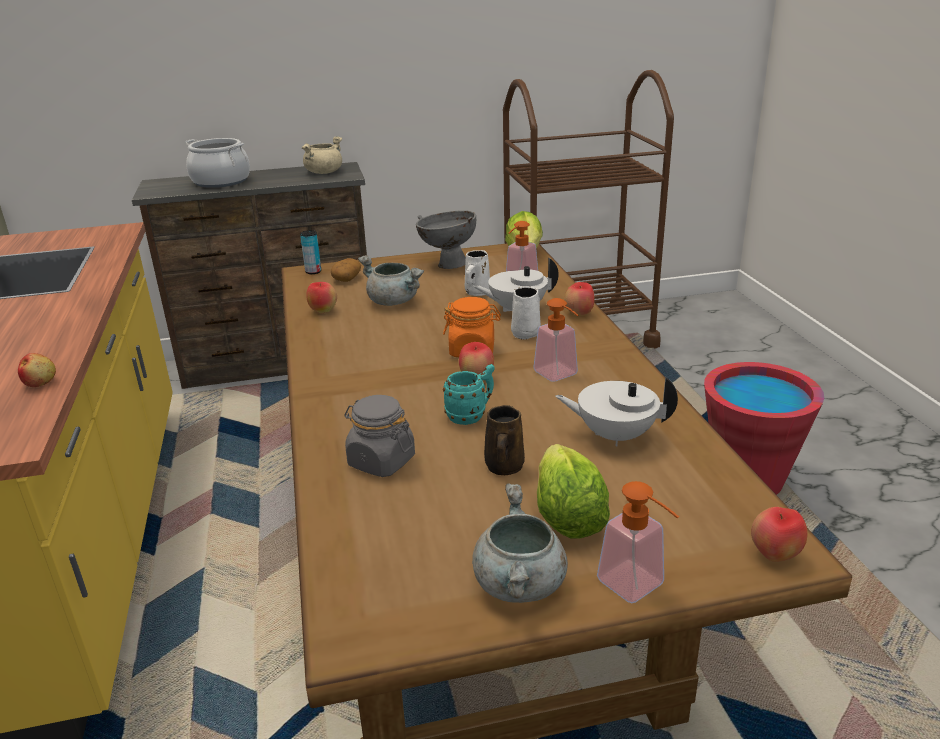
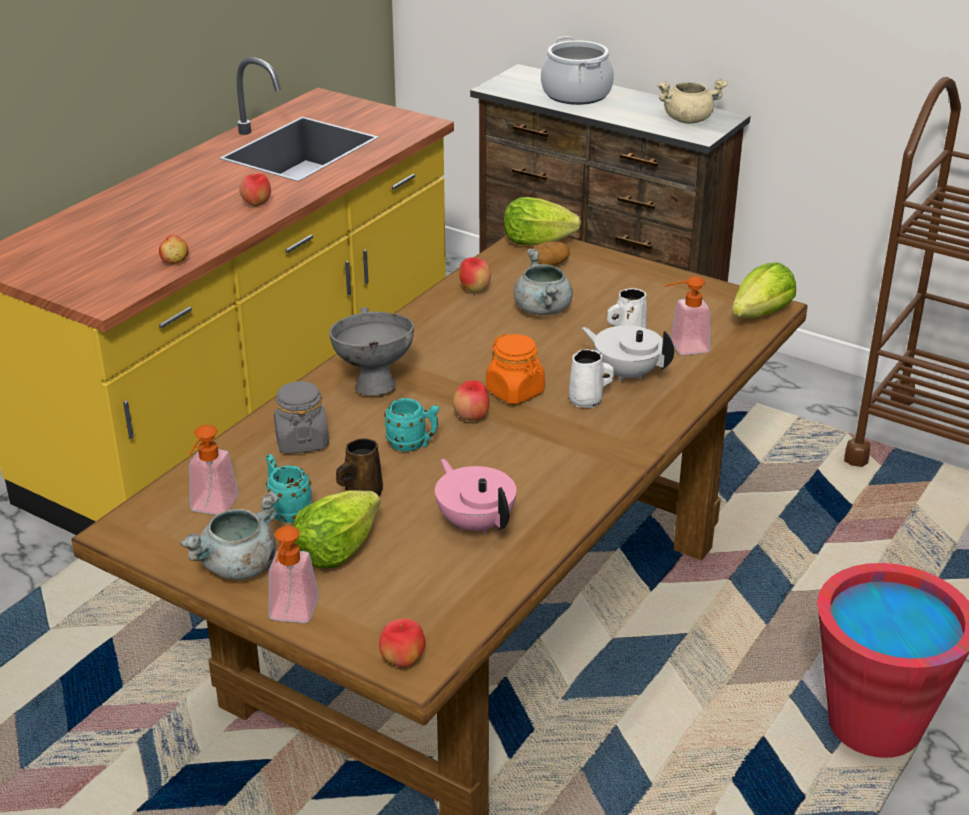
camera: 45 degrees right, 5 degrees up
(313, 272) = (536, 242): can -> lettuce
(447, 264) = (662, 290): grey bowl -> grey bowl (373, 383)
(469, 515) = (286, 510): none -> turquoise mug
(560, 376) = (535, 453): soap dispenser -> soap dispenser (211, 509)
(579, 314) = (670, 408): apple -> apple (256, 204)
(615, 435) = (475, 522): white teapot -> pink teapot

